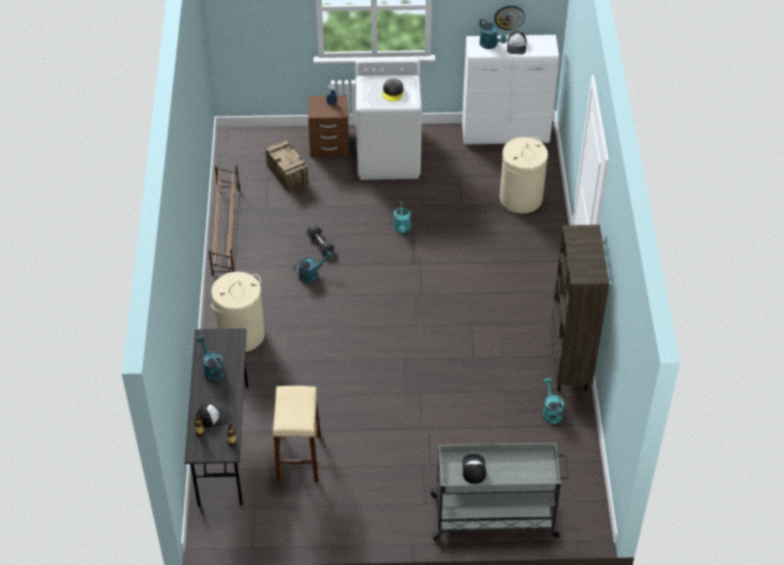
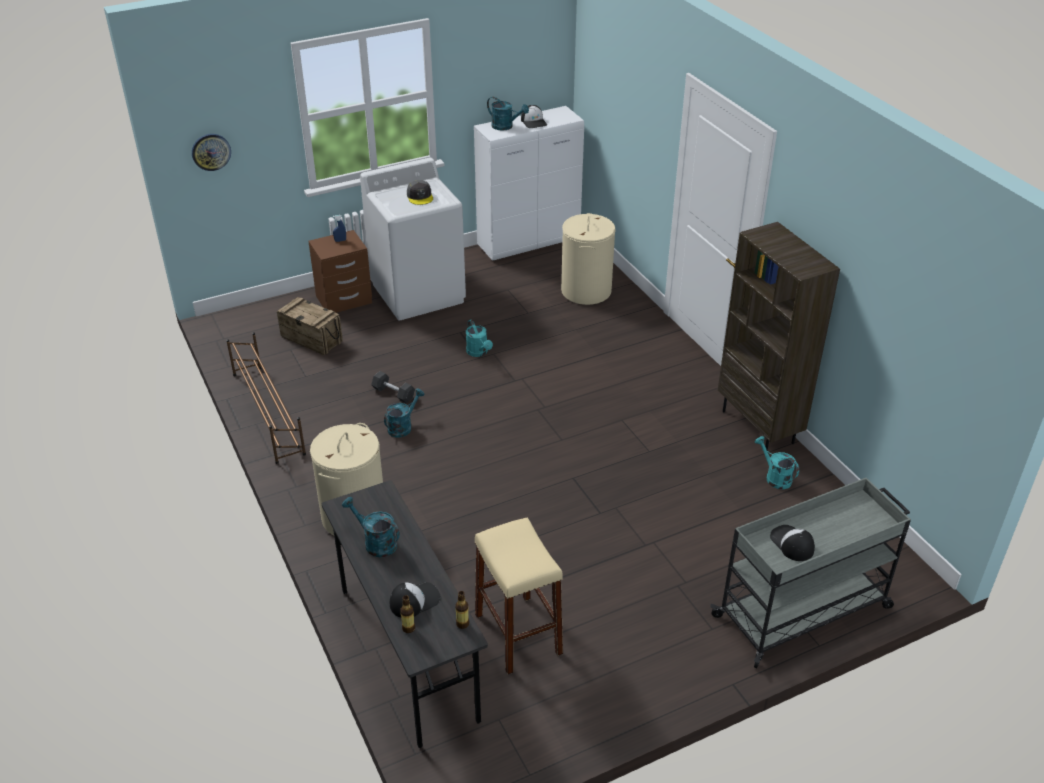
camera: 25 degrees left, 10 degrees down
(509, 16) = (516, 91): wall clock -> wall clock (211, 151)

